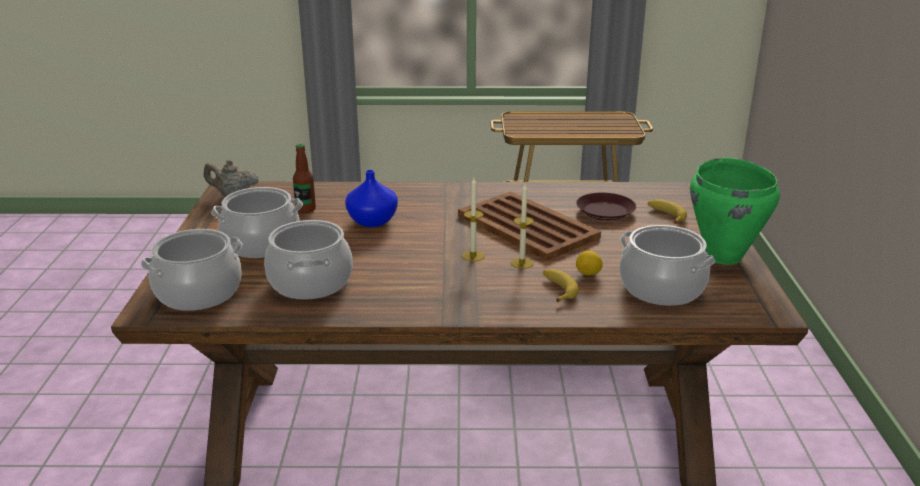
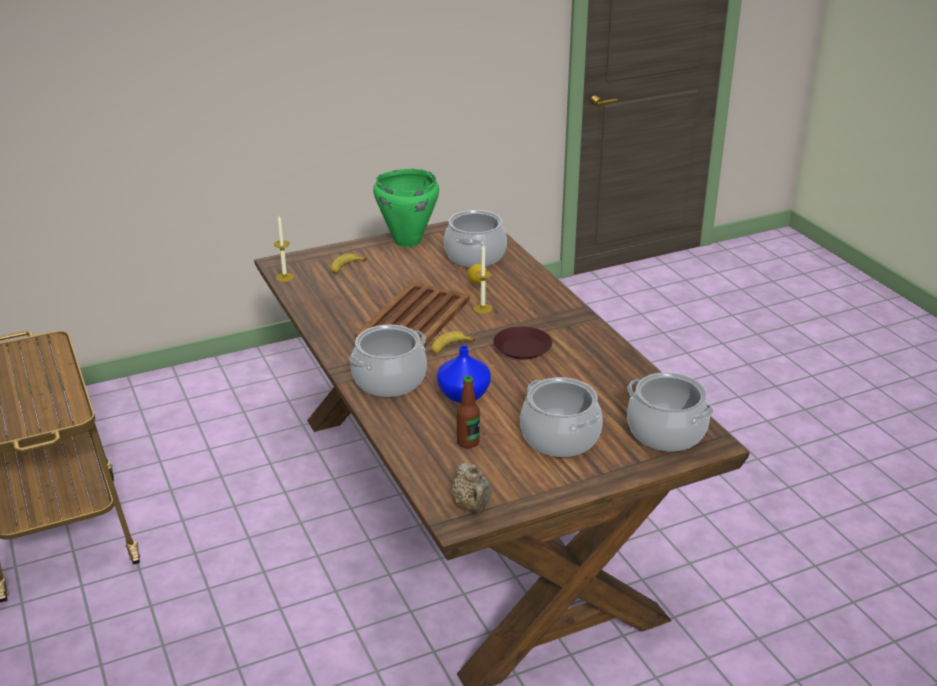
camera: 115 degrees left, 5 degrees up
(309, 282) = (598, 387): cooking pot -> cooking pot (389, 380)
(473, 256) = (489, 330): candle -> candle (284, 277)
(557, 289) = (511, 288): banana -> banana (449, 348)
(606, 211) = (355, 292): brown plate -> brown plate (522, 348)

